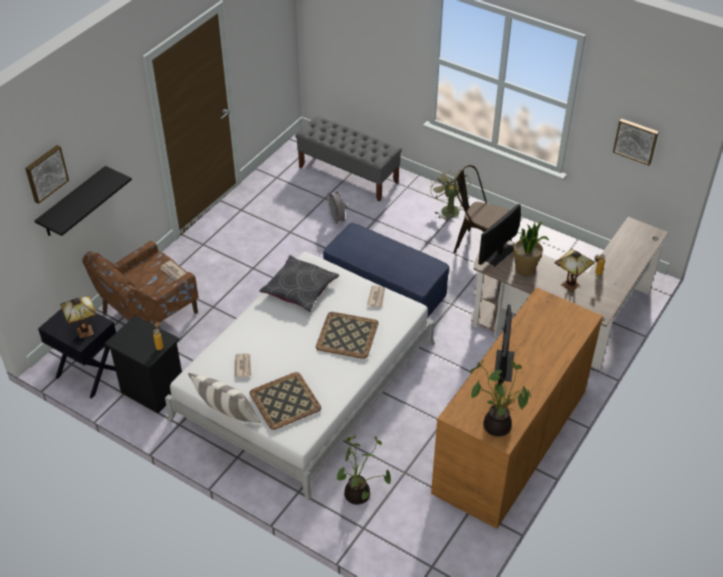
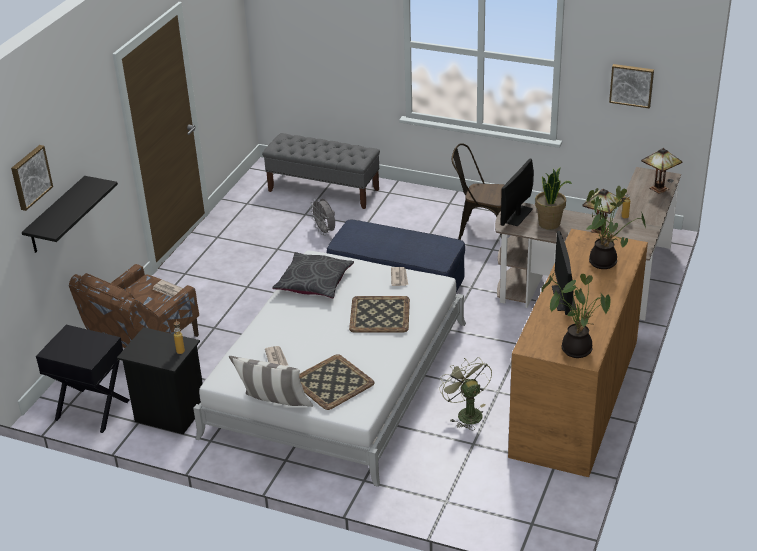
camera: 10 degrees left, 10 degrees down
(84, 332) = (90, 351): table lamp -> table lamp (658, 189)
(359, 495) = (431, 472): potted plant -> potted plant (605, 262)
(448, 209) = (439, 205): green fan -> green fan (466, 413)

